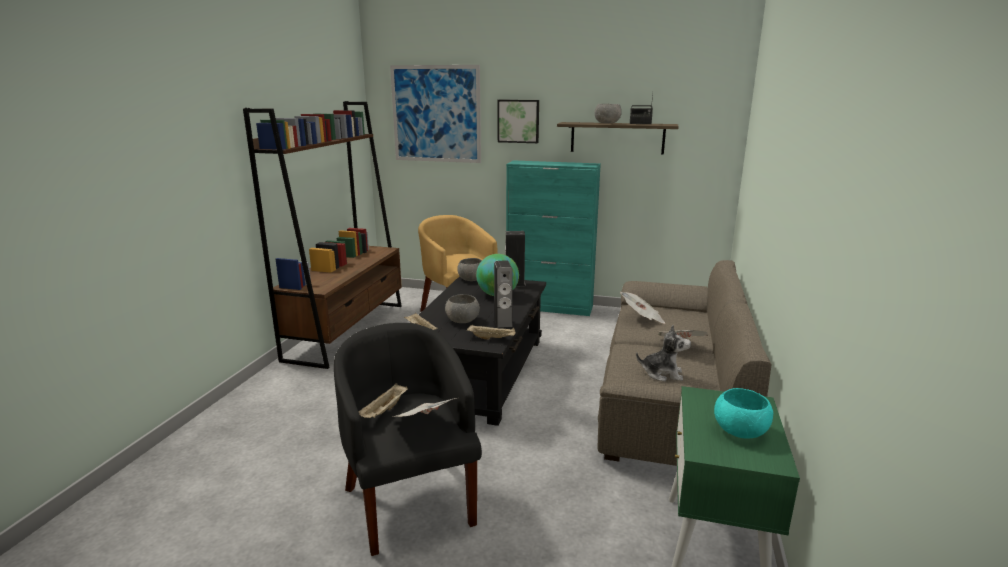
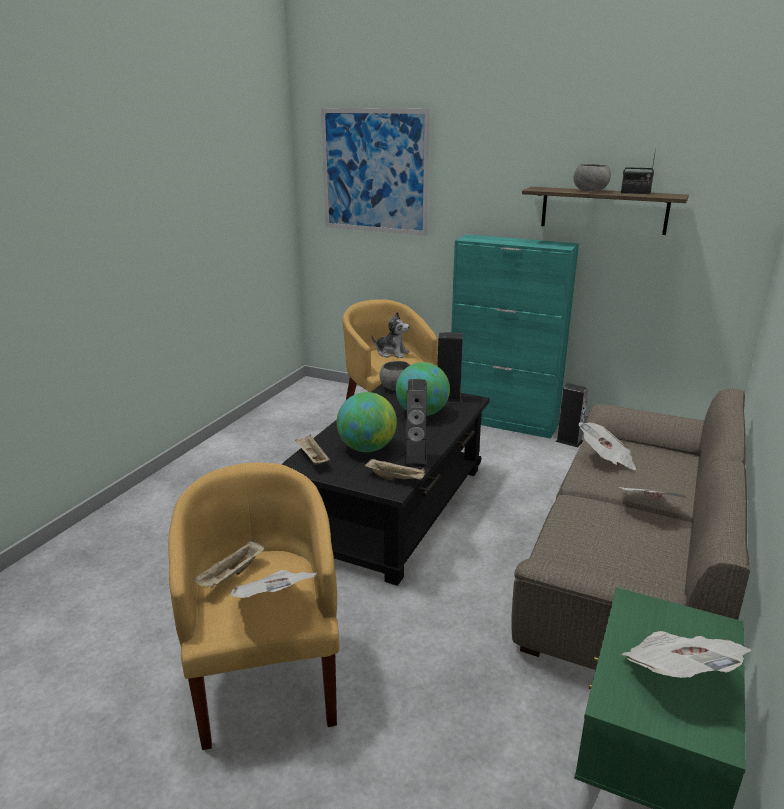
camera: 10 degrees right, 5 degrees up
(347, 331) = (252, 436): brown bookcase -> none
(410, 500) = (266, 678): black armchair -> yellow armchair
(462, 320) = (367, 448): grey bowl -> globe
(518, 121) = (476, 183): picture -> none
(603, 317) = (569, 441): none -> speaker
(662, 374) = (611, 548): plush toy -> plush toy (392, 353)
(739, 431) = (677, 674): turquoise bowl -> newspaper

